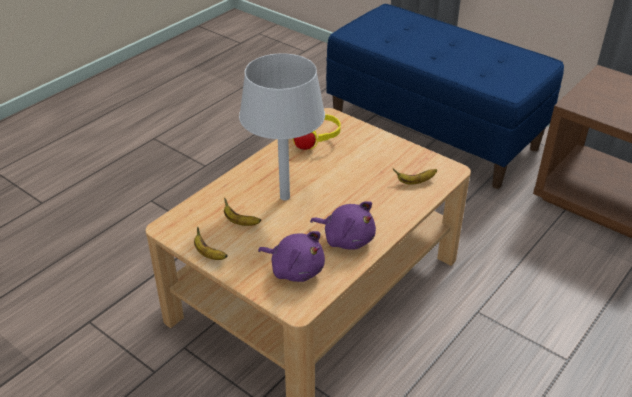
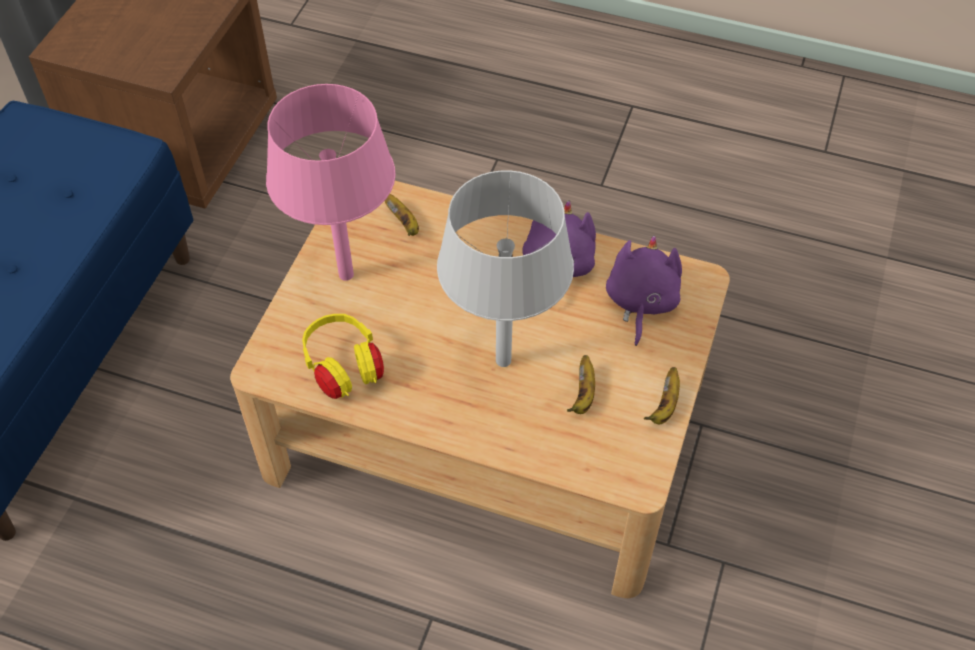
camera: 110 degrees left, 15 degrees up
(381, 153) = (345, 275): none -> pink table lamp

